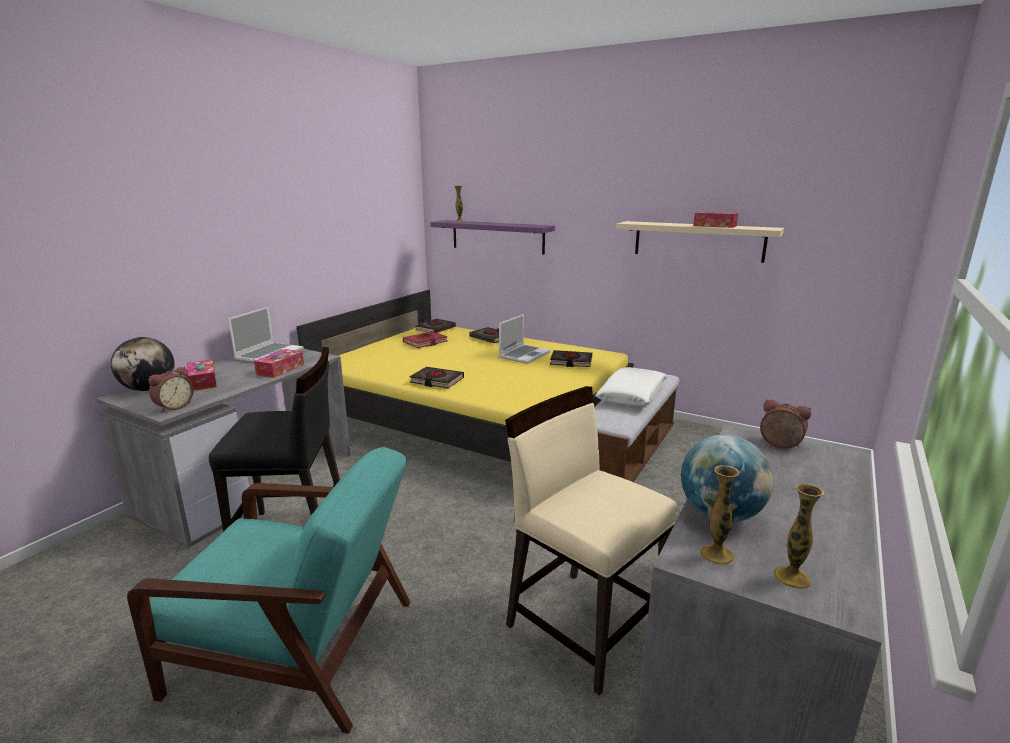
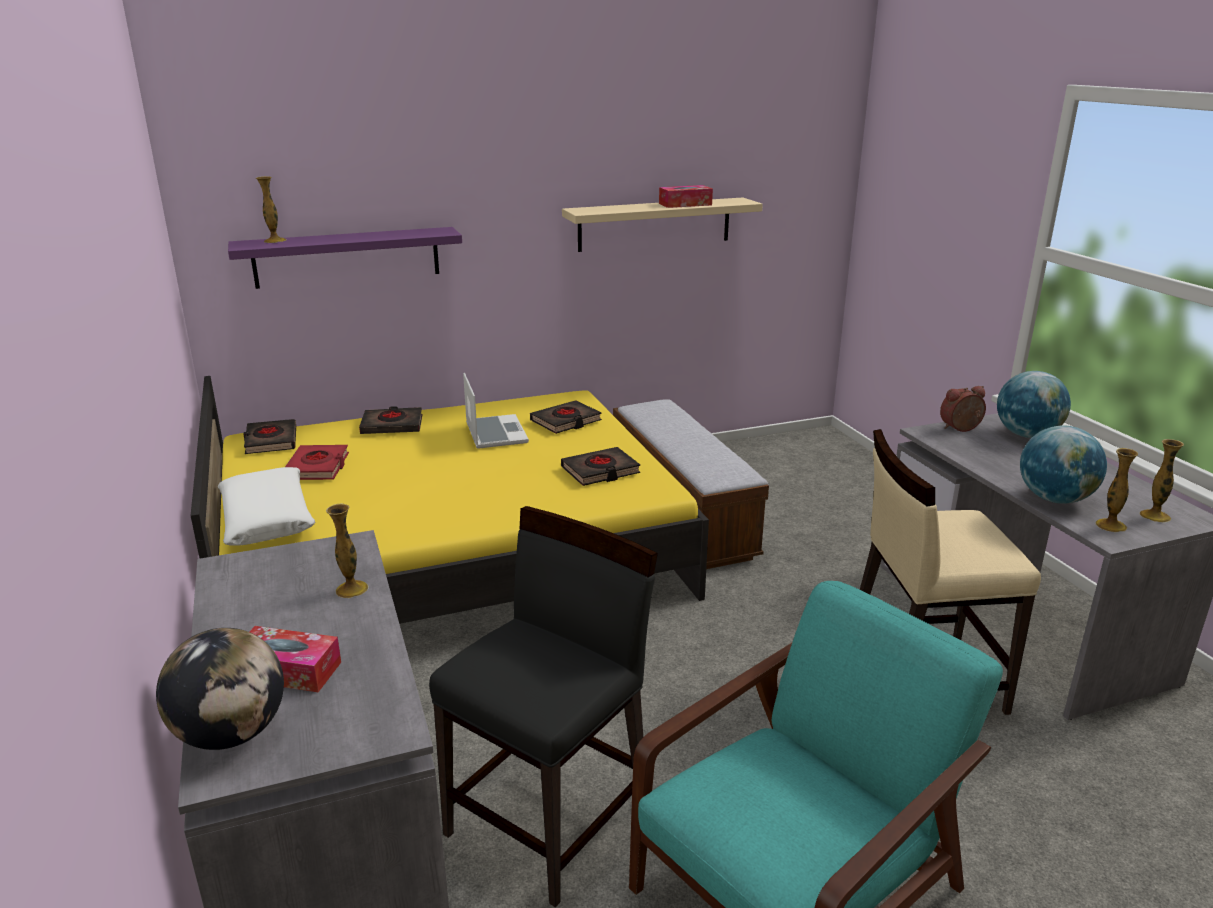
camera: 50 degrees left, 5 degrees up
(173, 406) = (378, 720): alarm clock -> none
(269, 354) = (250, 580): laptop -> none
(280, 369) = (352, 589): tissue box -> vase
(437, 381) = (483, 511): black book -> black book (600, 471)
(632, 395) = (685, 437): white pillow -> white pillow (267, 518)
(839, 474) = (1027, 435): none -> globe

